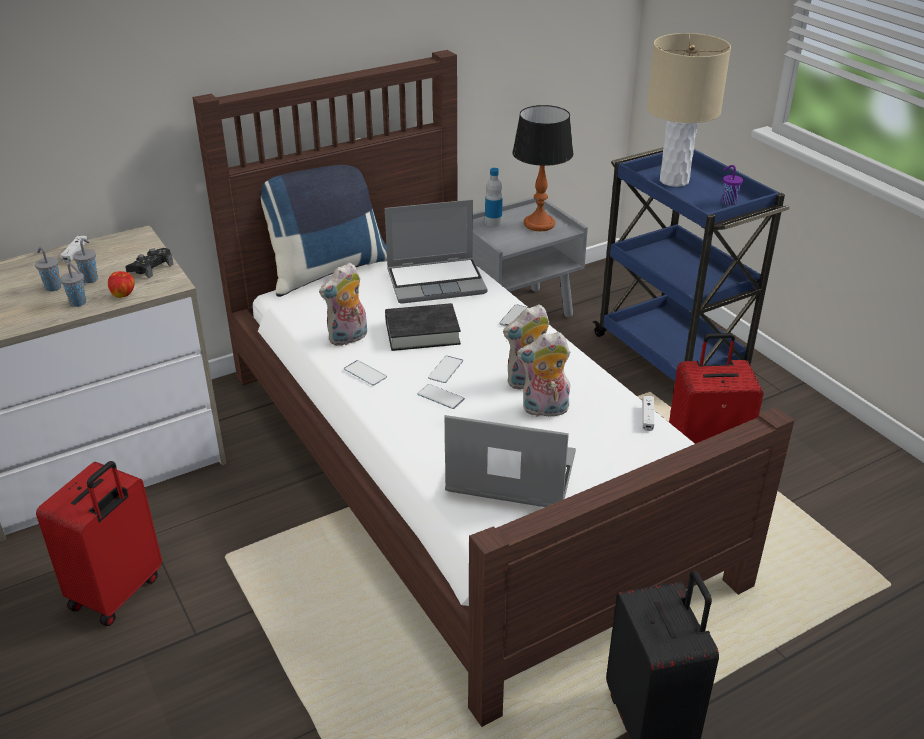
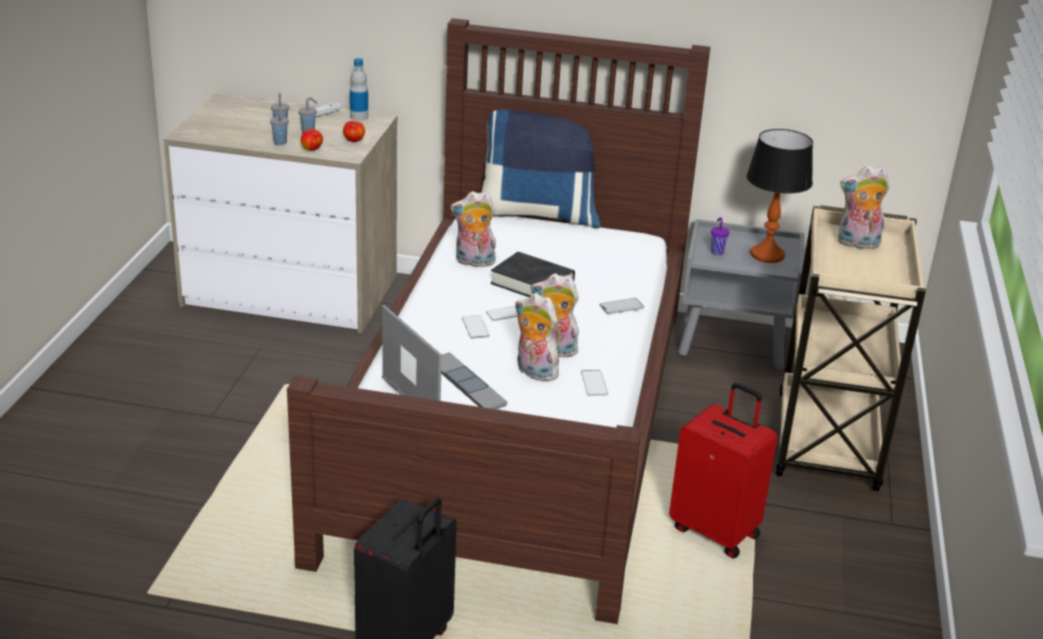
camera: 40 degrees right, 5 degrees down
(118, 593) = (201, 369): red suitcase -> none
(151, 268) = (354, 141): black game controller -> apple
(365, 373) = (449, 288): phone -> phone (594, 383)
(437, 281) = (603, 256): laptop -> none
(493, 222) = (728, 237): bottle -> bottle (359, 117)
(647, 417) = (604, 416): white game controller -> none
(671, 356) = (826, 443): blue cart -> beige cart
(674, 180) = (857, 244): beige table lamp -> plush toy
(728, 202) = (873, 279): purple cup -> purple cup (716, 252)

